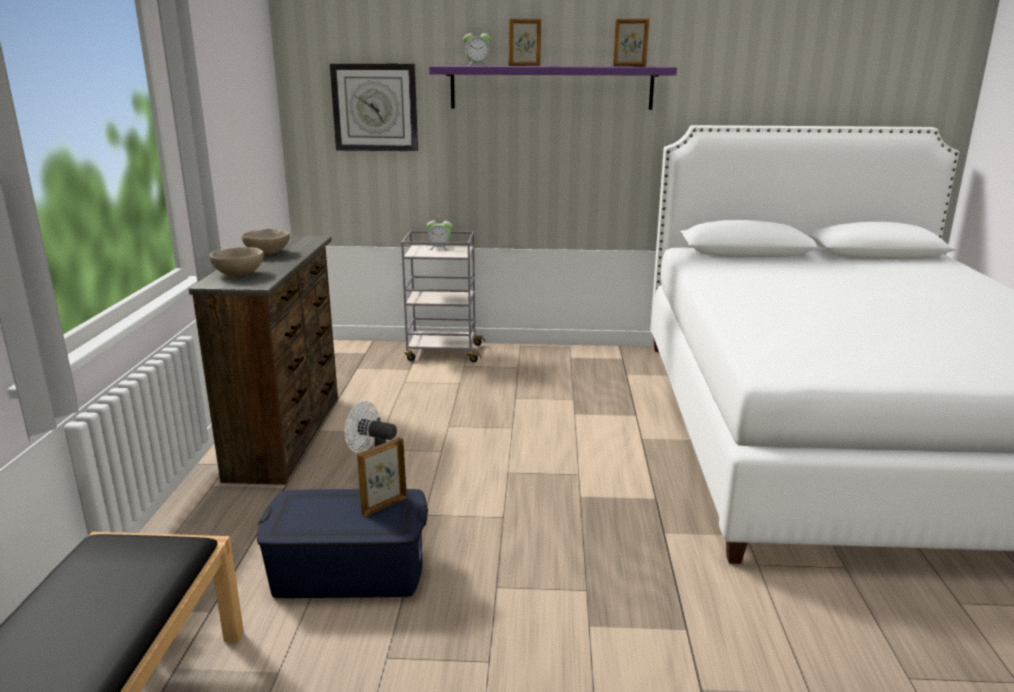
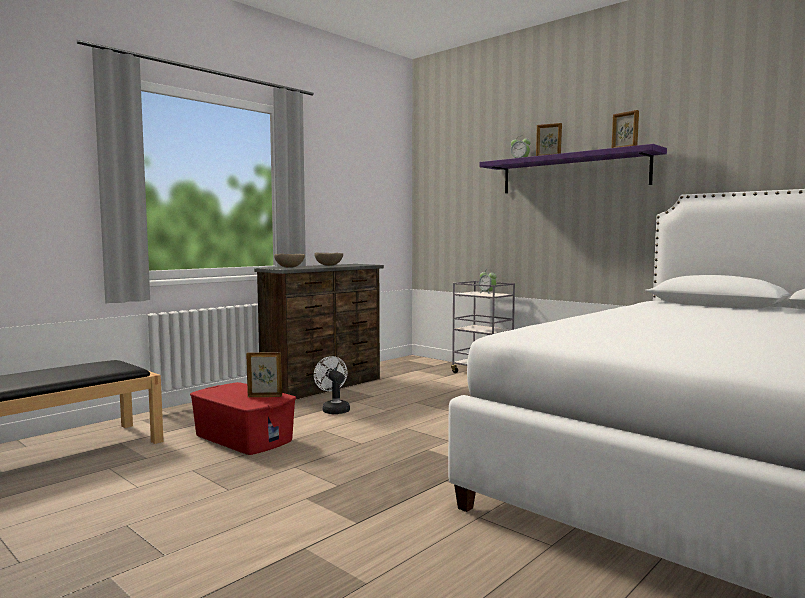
camera: 40 degrees right, 15 degrees down
(349, 571) = (244, 437): blue storage box -> red storage box
(375, 107) = (461, 195): wall clock -> none

